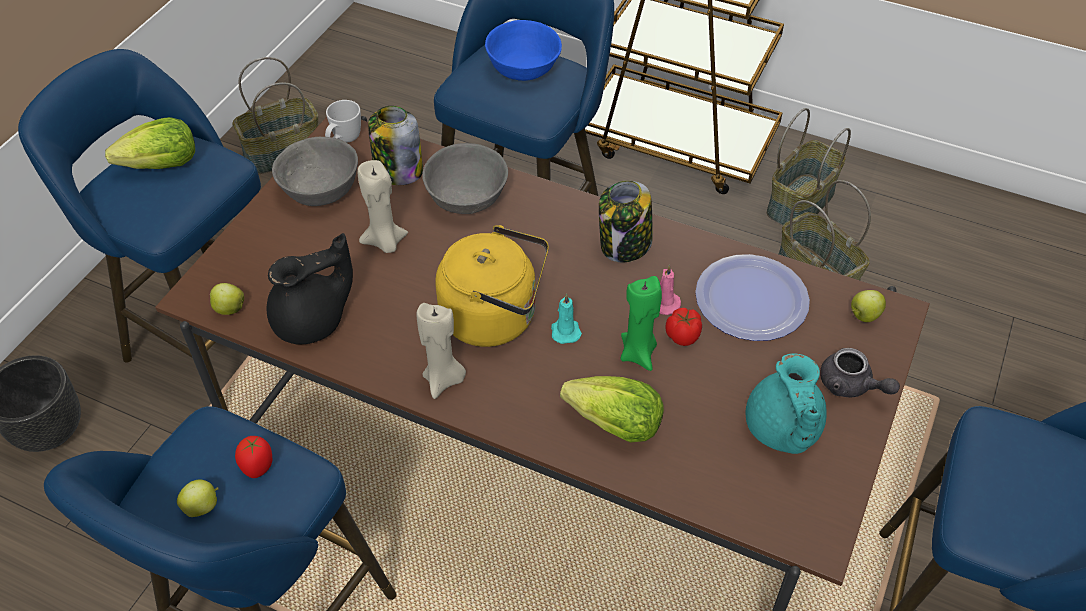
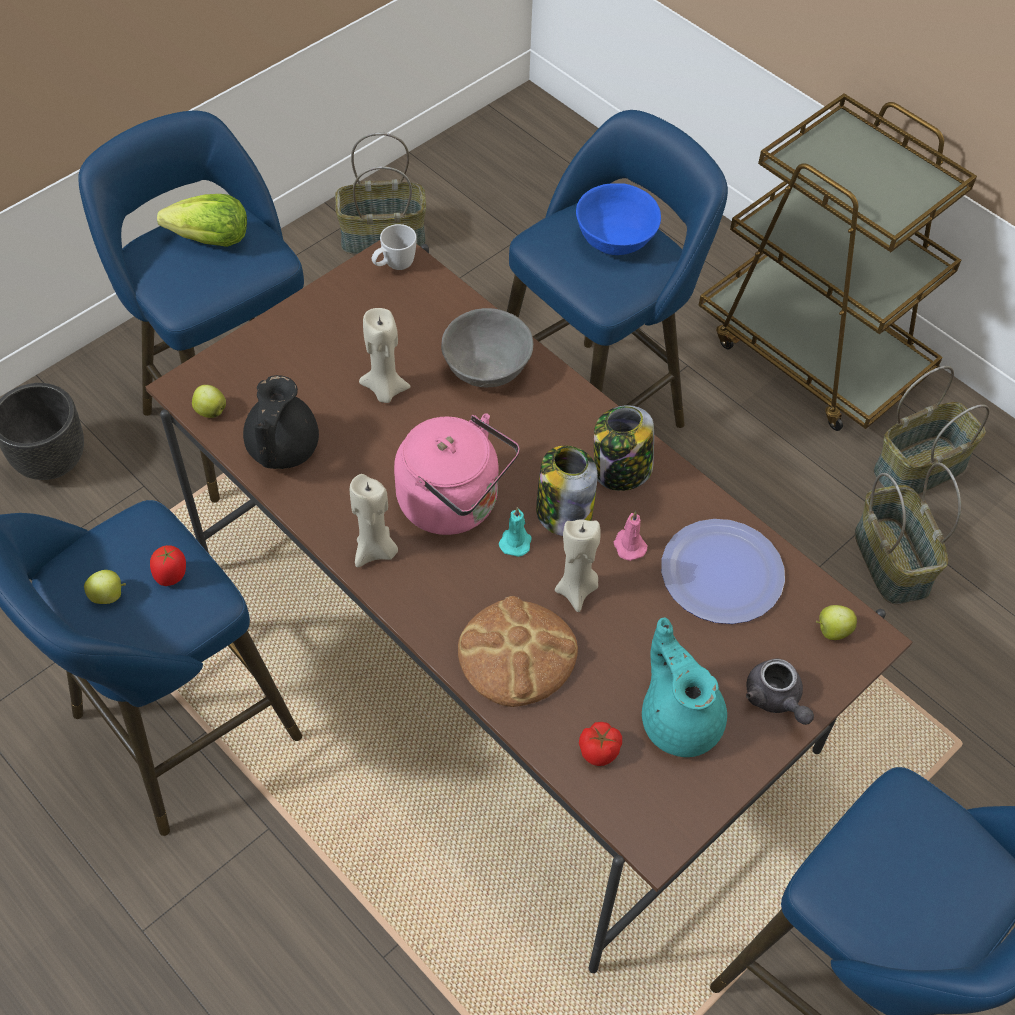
camera: 20 degrees right, 5 degrees up
(313, 321) = (281, 449): black teapot -> black teapot turned 105 degrees clockwise
(320, 189) = (347, 313): grey bowl -> none
(397, 170) = (432, 316): jar -> jar (563, 512)
(495, 317) = (454, 504): yellow kettle -> pink kettle
(615, 425) = (516, 654): lettuce -> bread
(638, 353) = (577, 590): green candle -> beige candle
(683, 335) = (631, 587): tomato -> tomato (600, 750)
(782, 430) = (679, 719): turquoise teapot -> turquoise teapot turned 135 degrees clockwise

